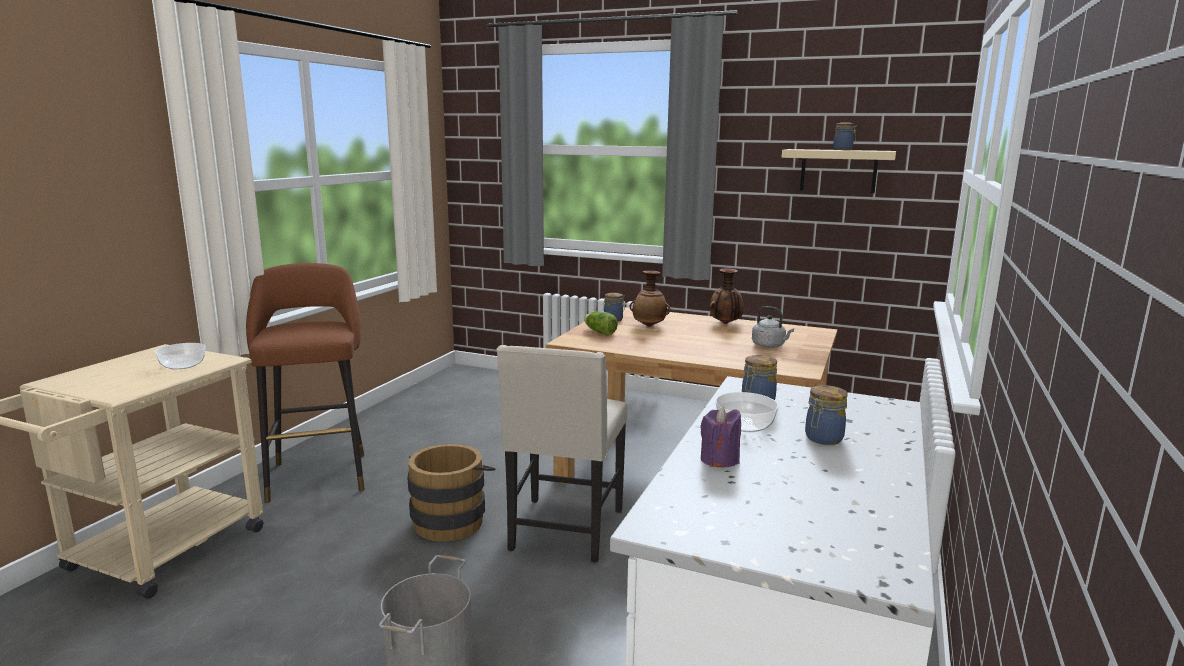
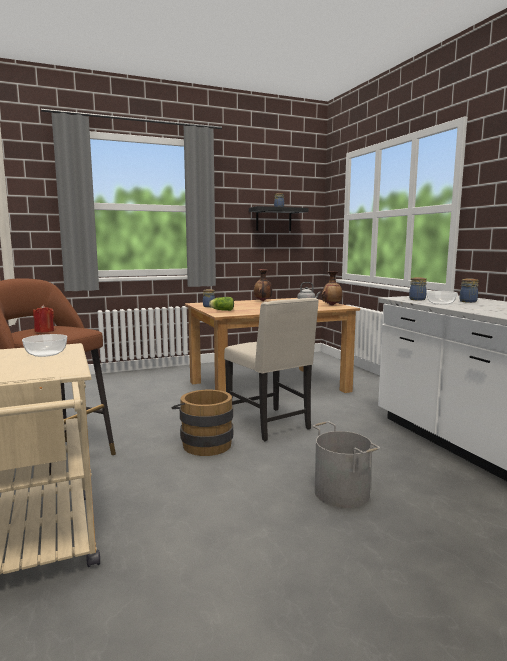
camera: 45 degrees left, 5 degrees down
(291, 330) = (44, 331): none -> red candle
(649, 326) = (235, 306): vase -> vase (331, 305)
(719, 460) = (472, 308): purple candle -> none
(838, 171) = (273, 219): beige shelf -> black shelf

